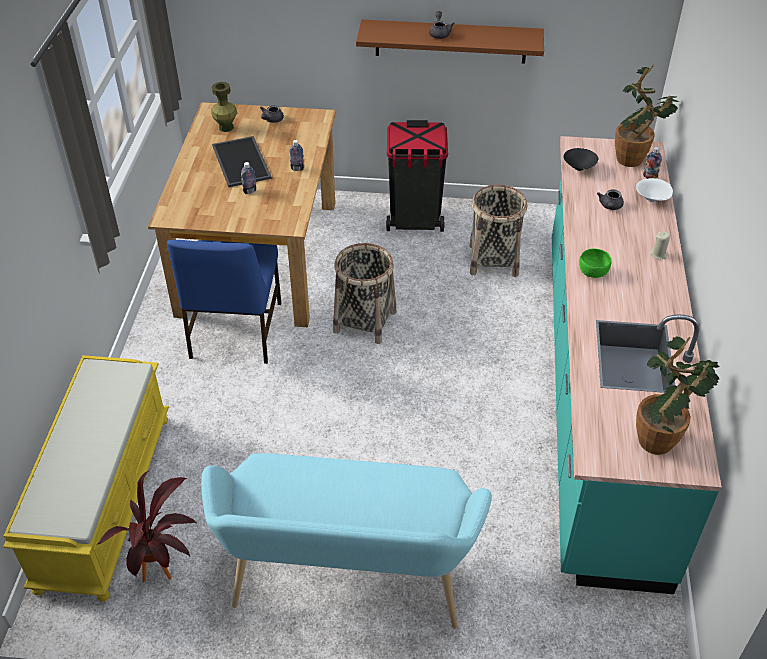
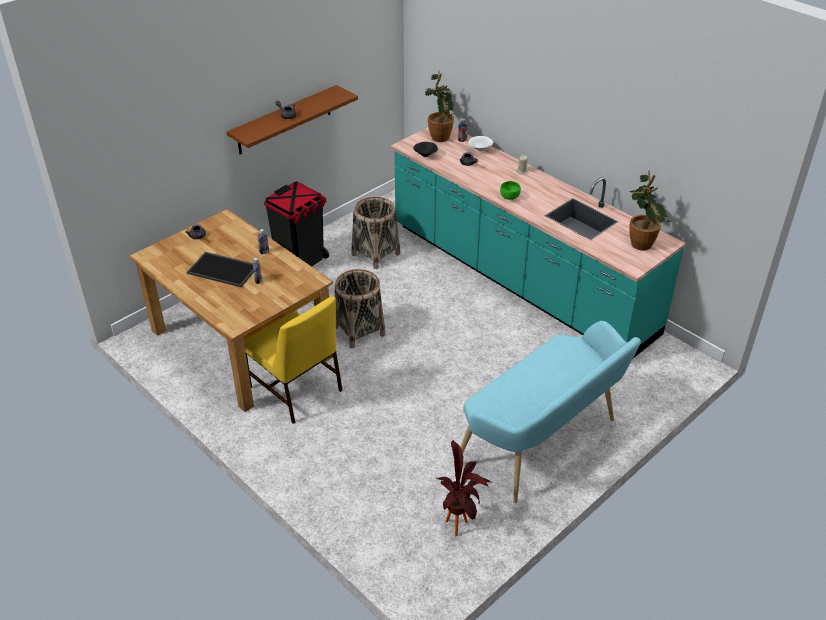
camera: 50 degrees left, 5 degrees down
(104, 499) = (369, 524): yellow bench -> none
(226, 127) = (176, 259): green vase -> none
(235, 331) = (295, 390): blue chair -> yellow chair

